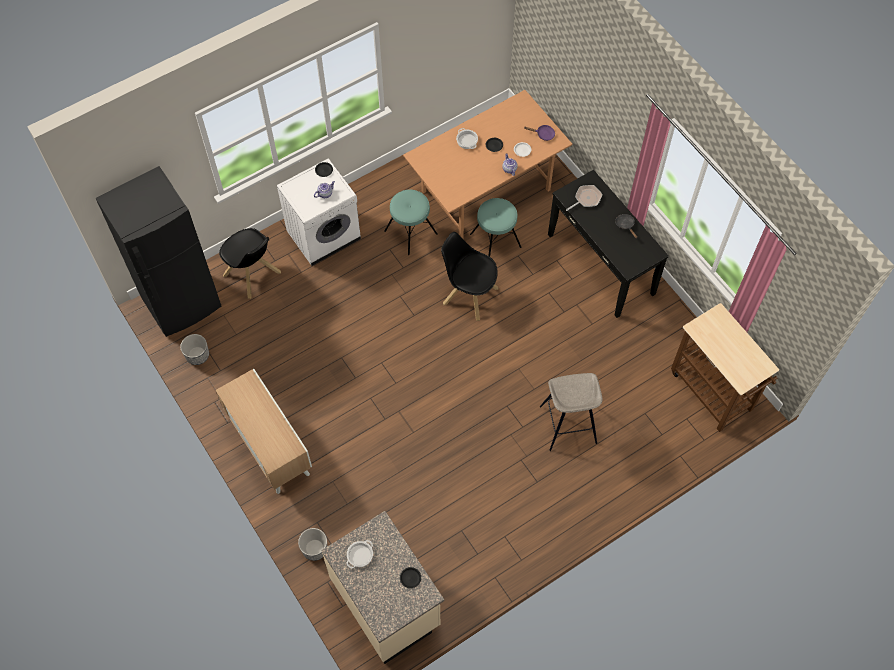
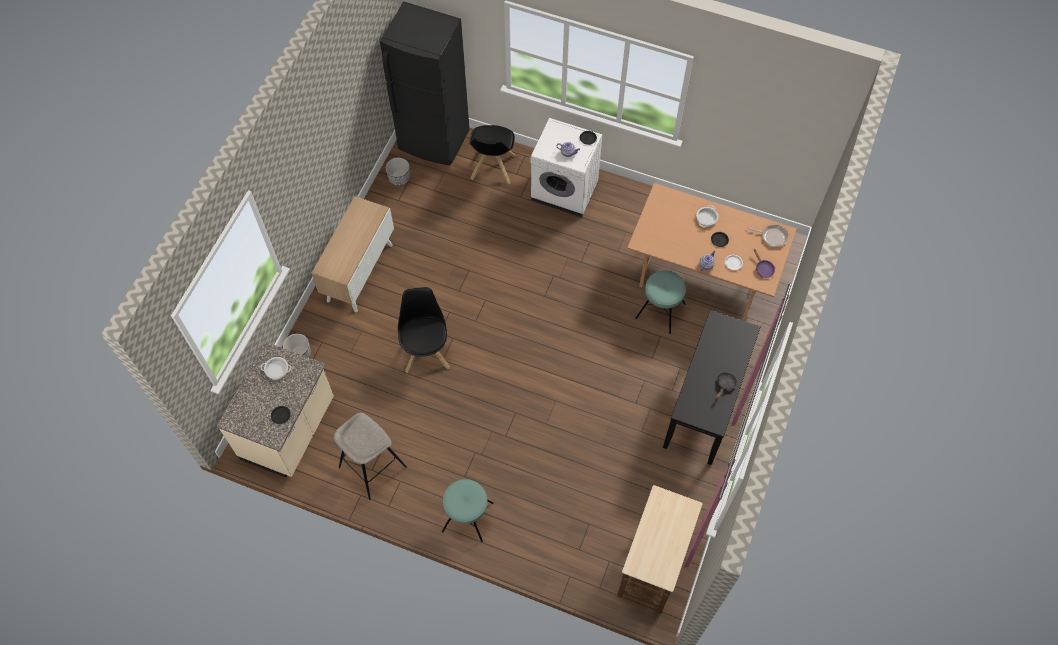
camera: 55 degrees right, 0 degrees up
(411, 232) = (617, 246): turquoise stool -> turquoise stool (467, 517)
(469, 295) = (594, 323): black chair -> black chair (426, 351)
(567, 425) = (532, 469): grey stool -> grey stool (372, 467)
(586, 199) = (725, 338): frying pan -> frying pan (772, 236)

